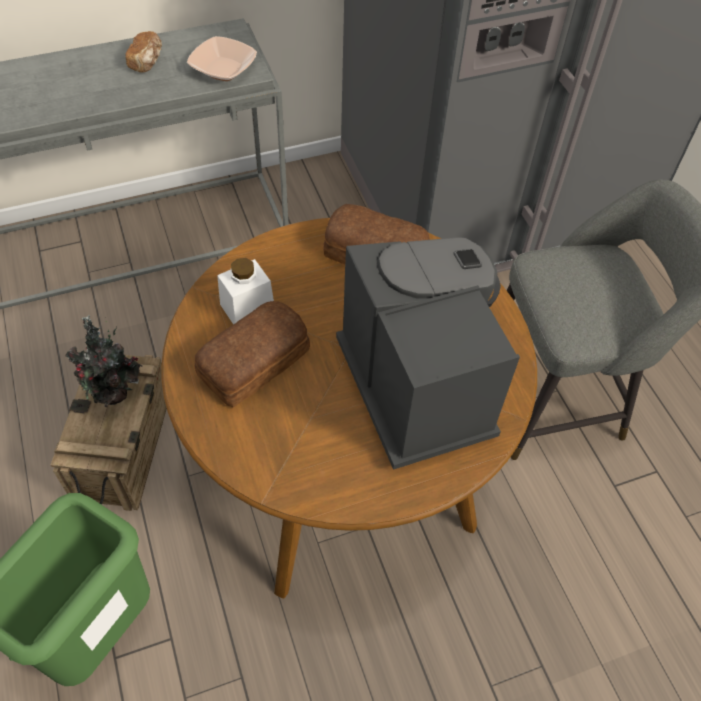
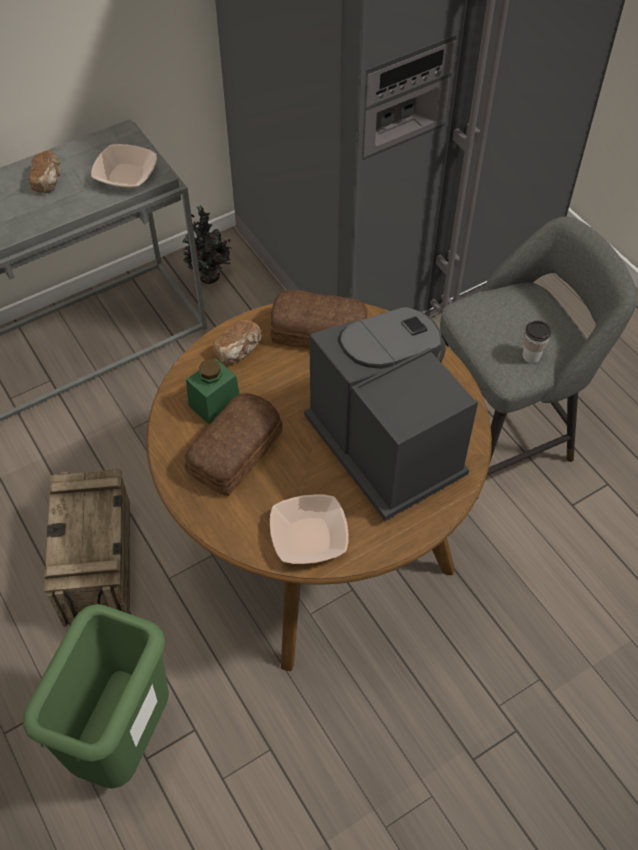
camera: 10 degrees left, 0 degrees up
(114, 396) = (87, 513): potted plant -> potted plant (210, 278)
(247, 307) = (214, 403): white jar -> green jar
(288, 258) = (239, 351): none -> bread
(307, 470) = (309, 537): none -> bowl
(599, 321) = (531, 356): none -> cup

